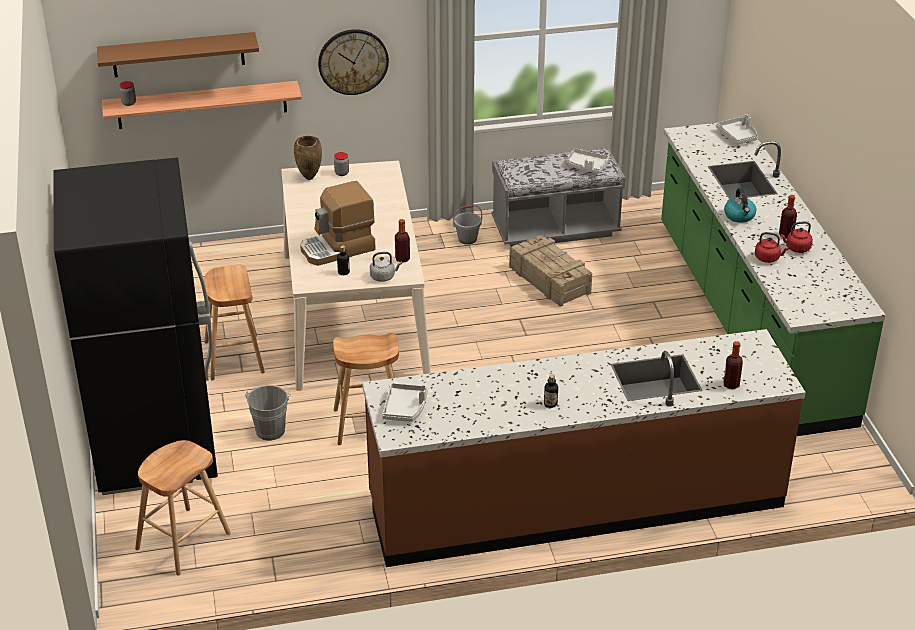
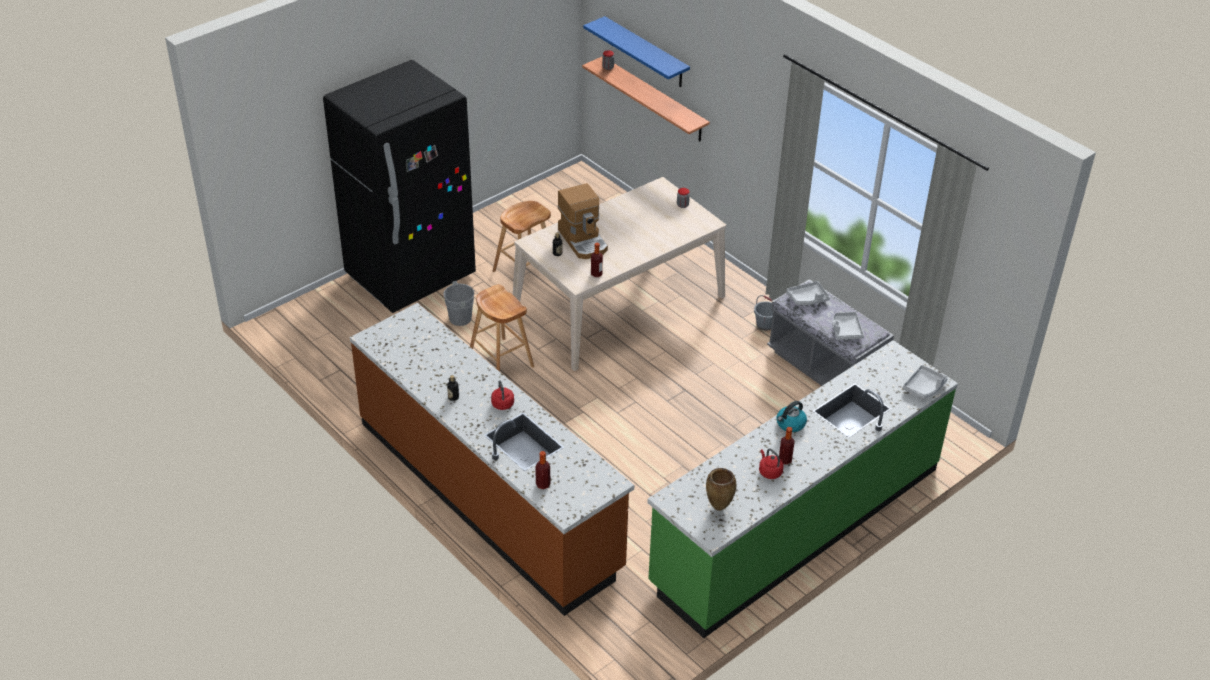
camera: 60 degrees right, 5 degrees up
(178, 54) = (646, 53): brown shelf -> blue shelf
(183, 541) = (330, 326): brown stool -> none
(309, 178) = (661, 193): brown vase -> brown vase (718, 508)
(338, 249) = (583, 240): coffee machine -> coffee machine turned 150 degrees counterclockwise
(353, 61) = (745, 132): wall clock -> none
(384, 277) = (567, 273): grey kettle -> none
(405, 408) = (401, 332): grey tray -> grey tray (807, 298)
(549, 279) = (751, 388): crate -> none
(768, 258) = (739, 458): red kettle -> red kettle (503, 405)

